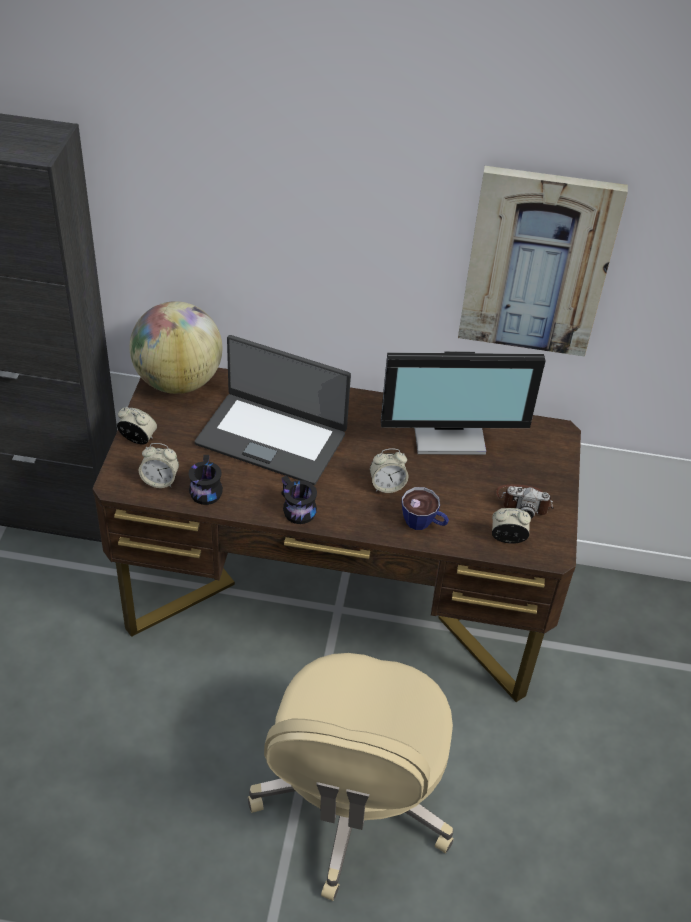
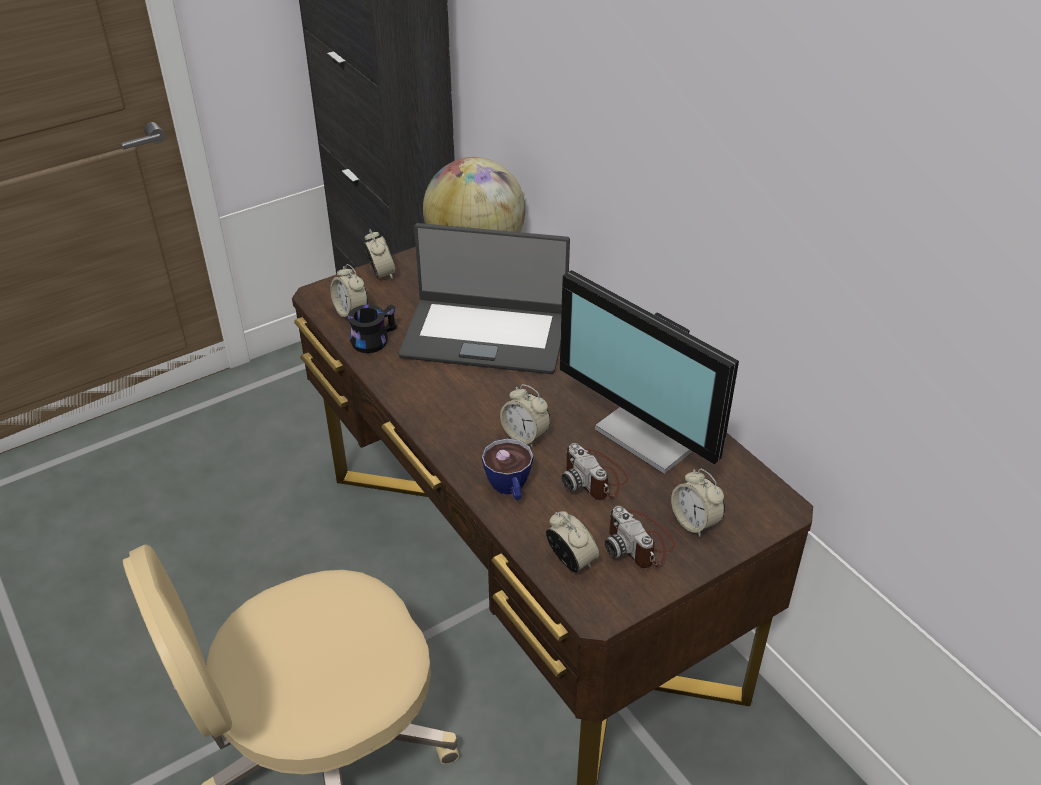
camera: 50 degrees right, 5 degrees down
(272, 437) = (485, 335): laptop -> laptop turned 60 degrees counterclockwise
(294, 510) = (416, 400): black mug -> none
(455, 482) = (595, 477): none -> camera
(533, 471) = (695, 522): none -> alarm clock
(537, 262) = (801, 244): picture -> none

